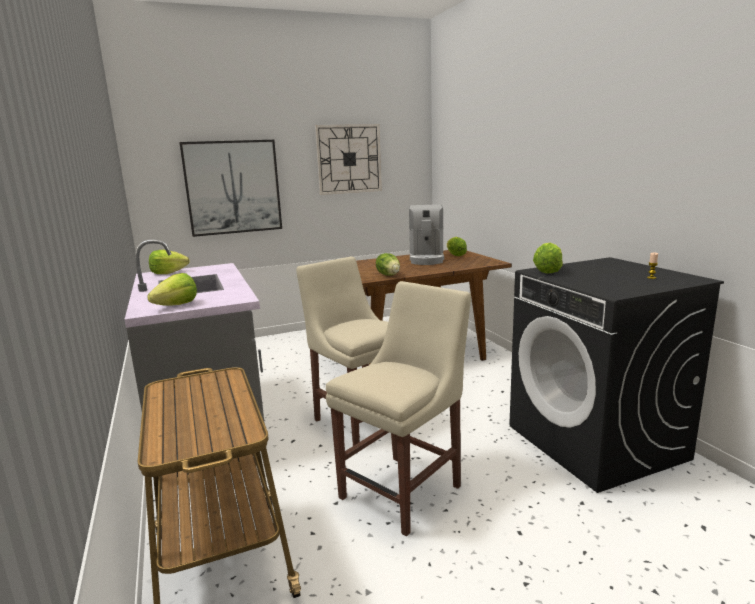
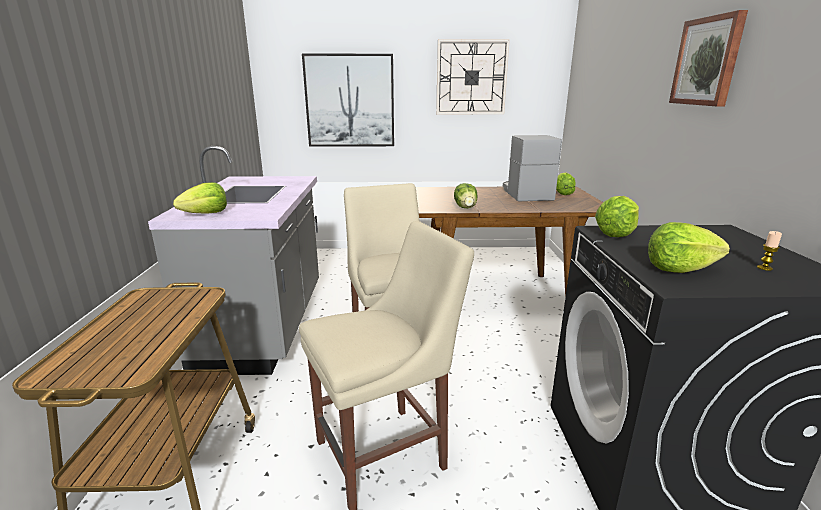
camera: 20 degrees right, 5 degrees up
(168, 273) = (251, 179): lettuce -> lettuce (679, 269)
(426, 259) = (526, 194): coffee machine -> coffee machine turned 150 degrees clockwise
(567, 142) = (707, 61): none -> picture

